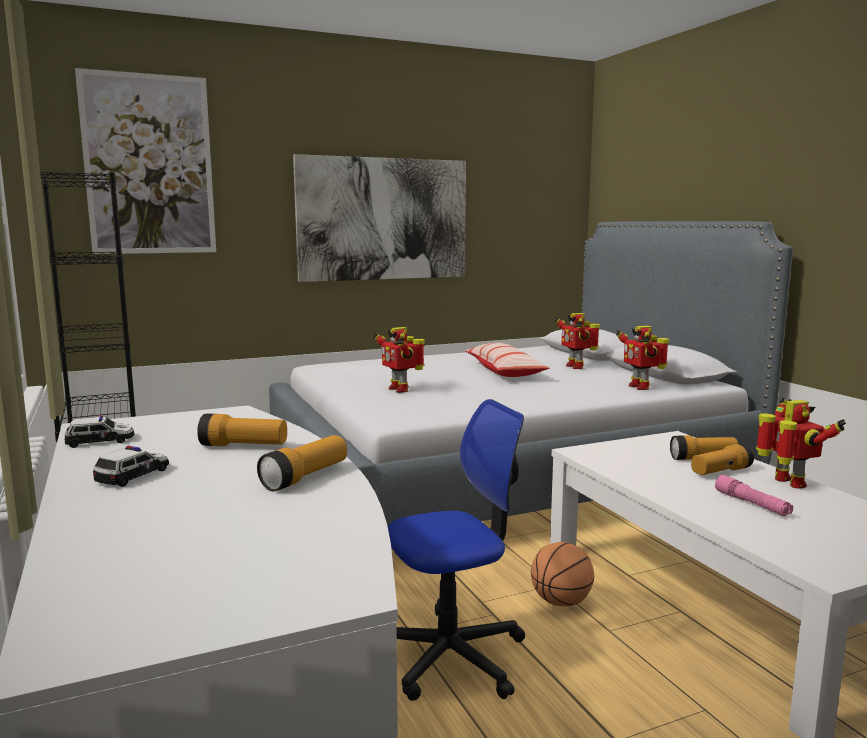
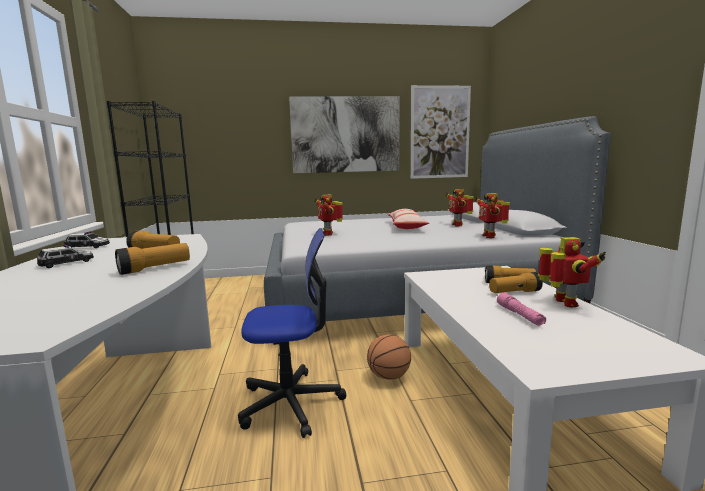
camera: 15 degrees right, 0 degrees up
(149, 165) = (206, 106): picture -> picture (440, 132)

